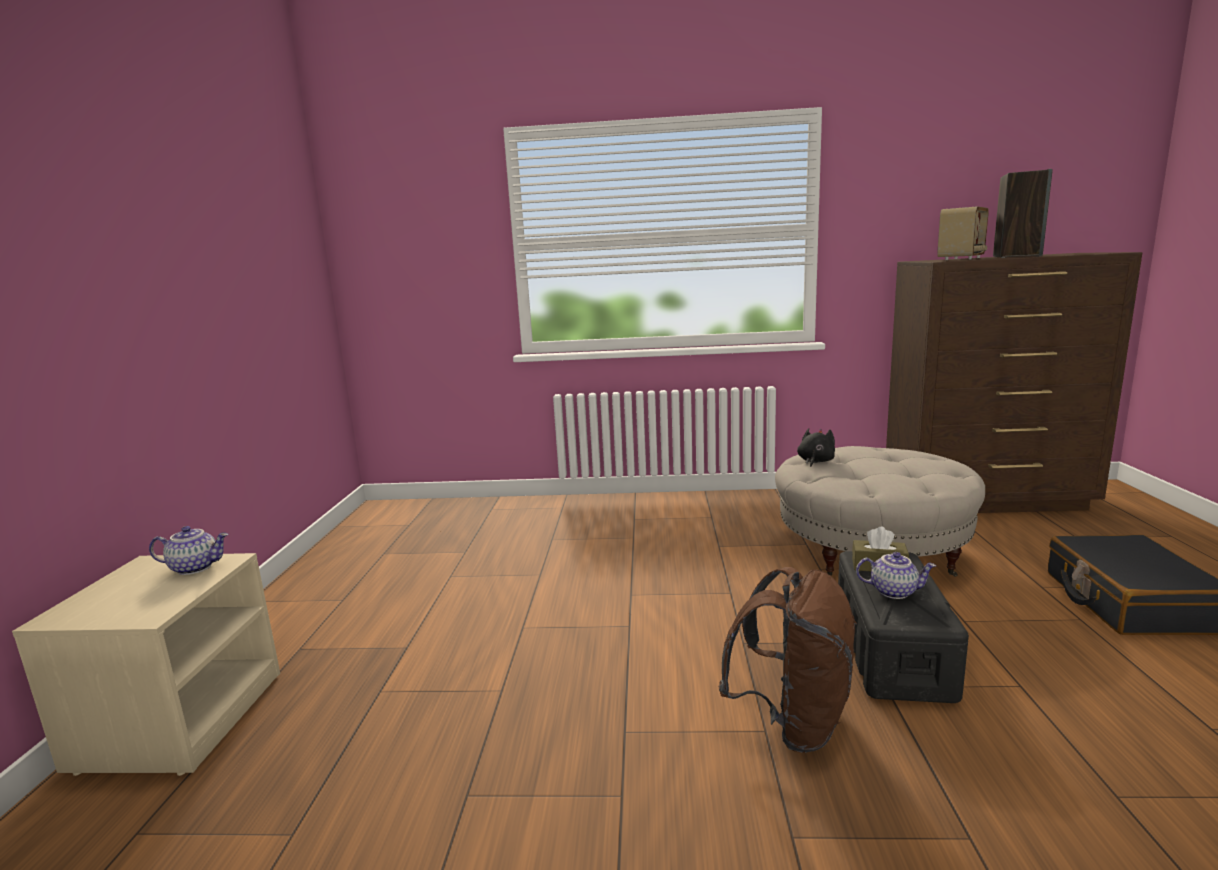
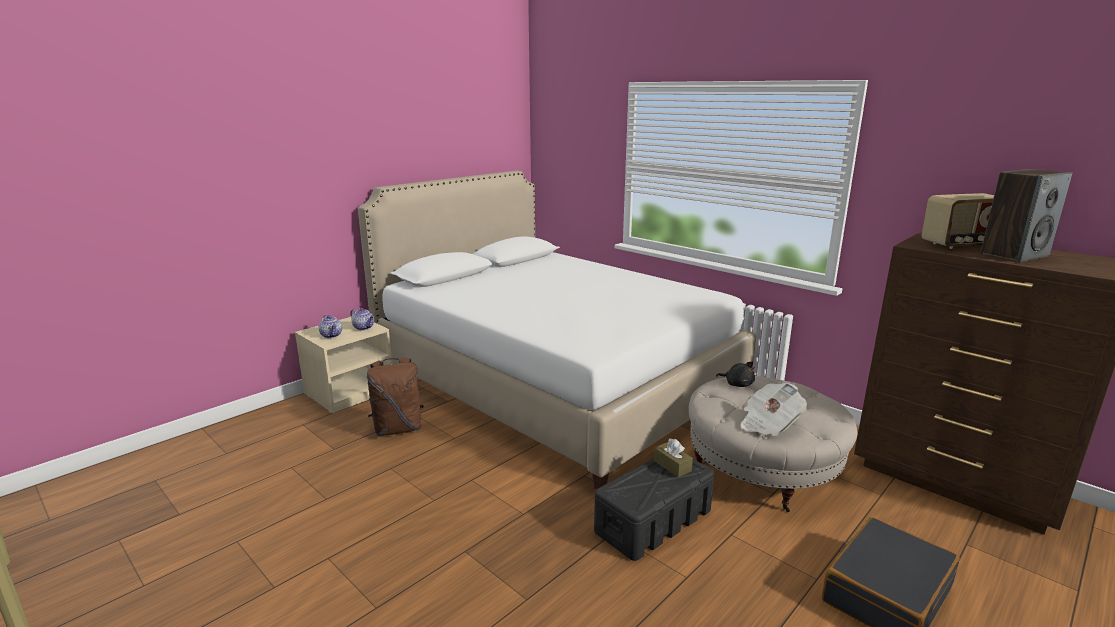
camera: 40 degrees right, 5 degrees up
(523, 559) = (554, 381): none -> white bed
(792, 722) = (540, 518): brown backpack -> brown backpack (398, 429)
(815, 461) = (737, 384): black plush toy -> black plush toy turned 60 degrees clockwise
(894, 591) = (648, 480): teapot -> teapot (332, 335)
(916, 480) = (769, 423): none -> newspaper

